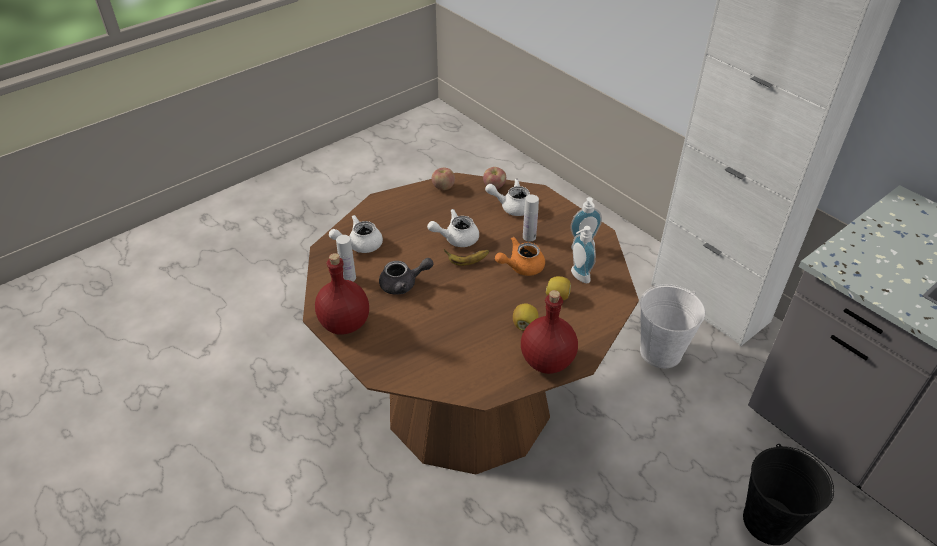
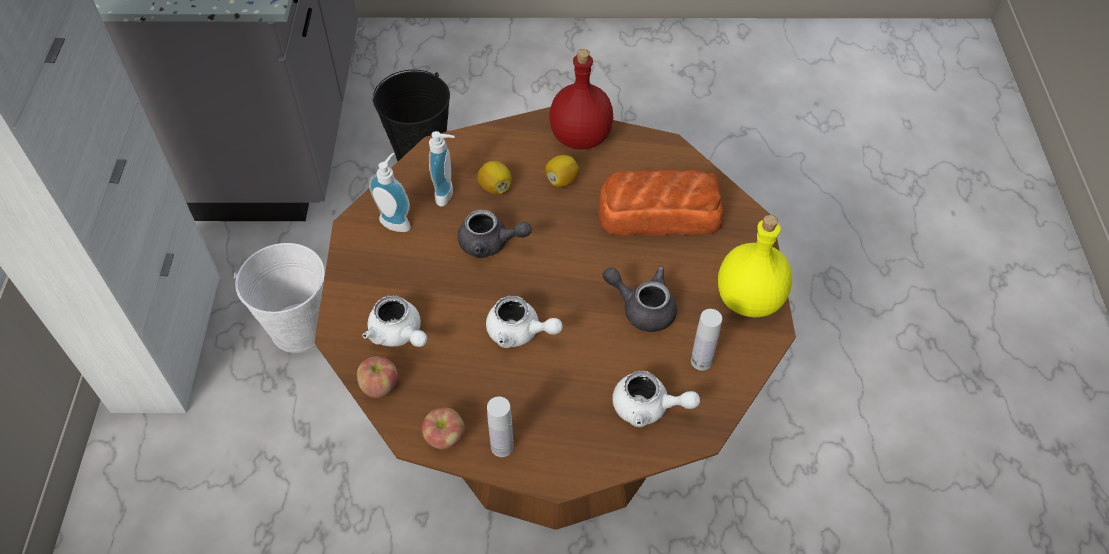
camera: 140 degrees left, 10 degrees up
(346, 323) = (747, 299): red bottle -> yellow bottle
(445, 342) = (658, 212): none -> bread
(467, 262) = (542, 289): banana -> none
(521, 266) = (490, 244): orange teapot -> grey teapot
(529, 237) = (435, 275): white bottle -> white bottle (502, 446)

